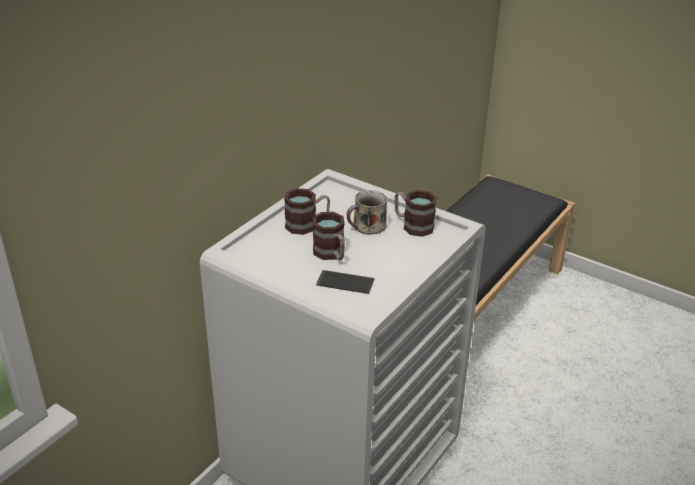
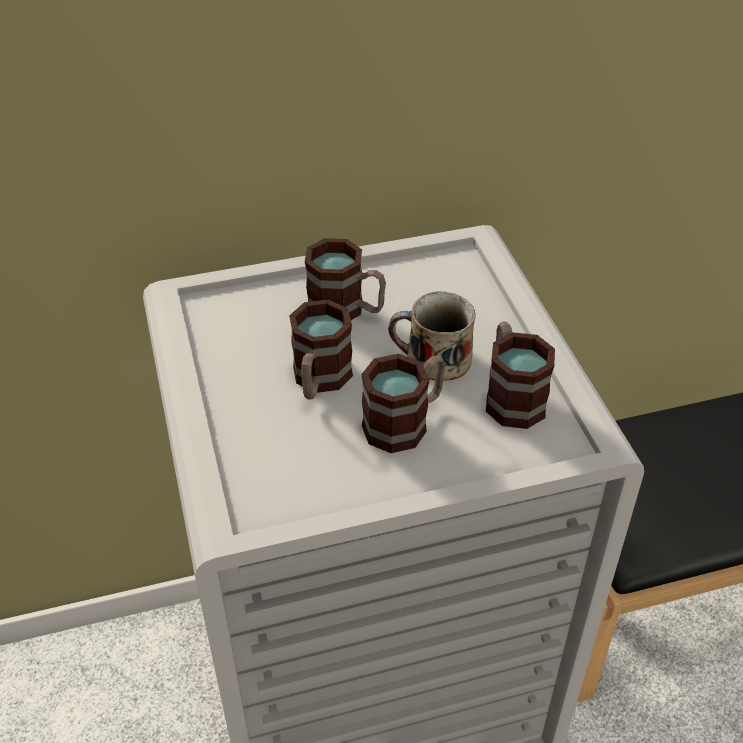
camera: 40 degrees right, 10 degrees up
(345, 282) = (279, 443): phone -> none
(385, 252) = (405, 421): none -> mug

